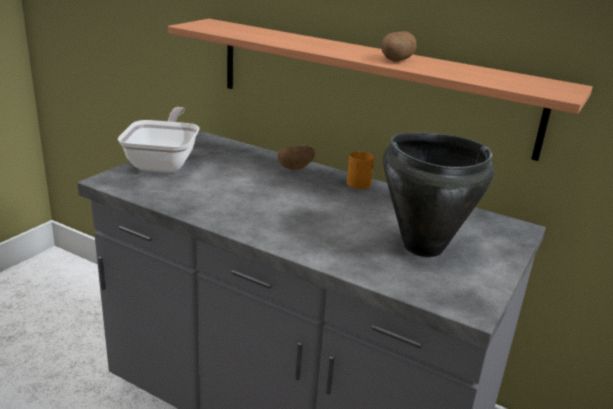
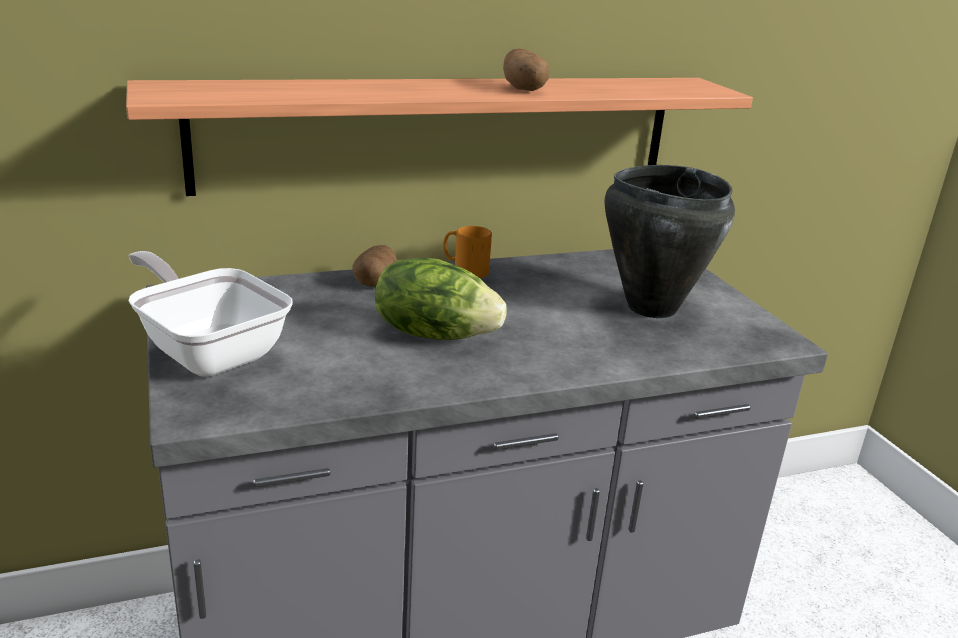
camera: 50 degrees left, 0 degrees up
(266, 199) = (434, 333): none -> lettuce

